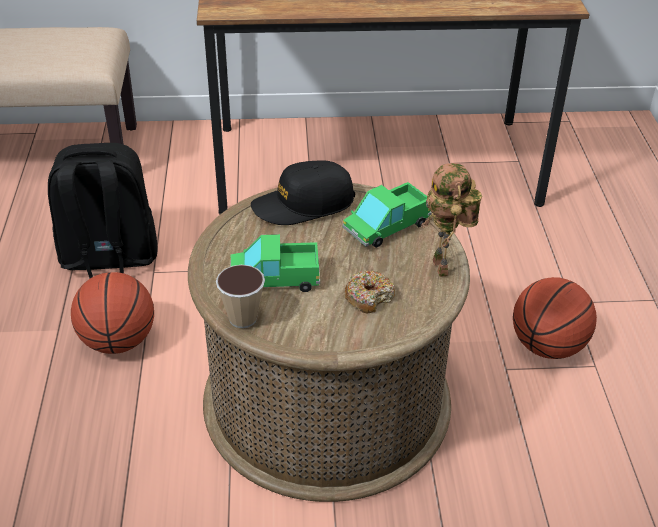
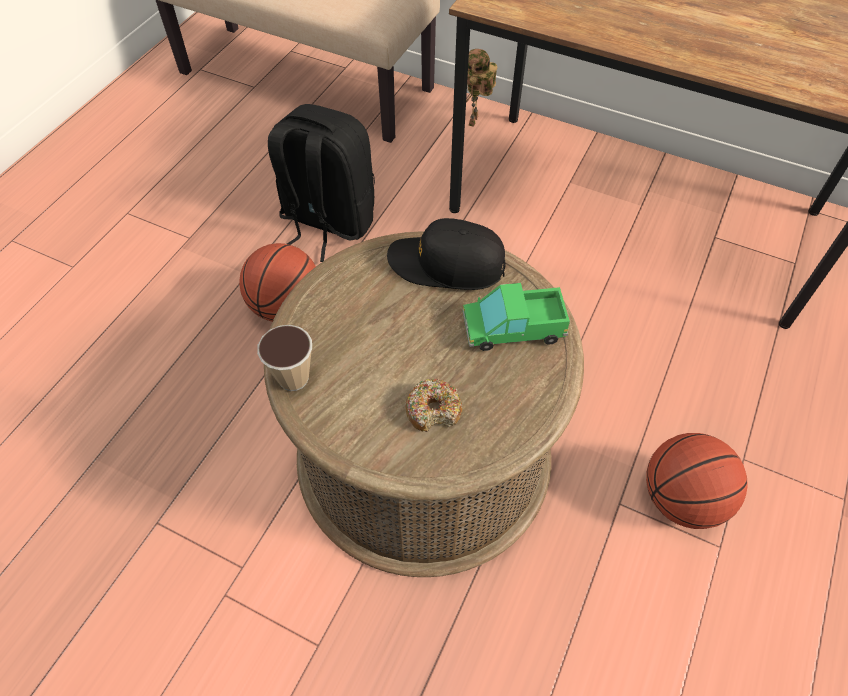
camera: 30 degrees right, 15 degrees up
(275, 278) = (357, 343): toy truck -> none
(444, 268) = (537, 411): toy robot -> toy robot (475, 122)

